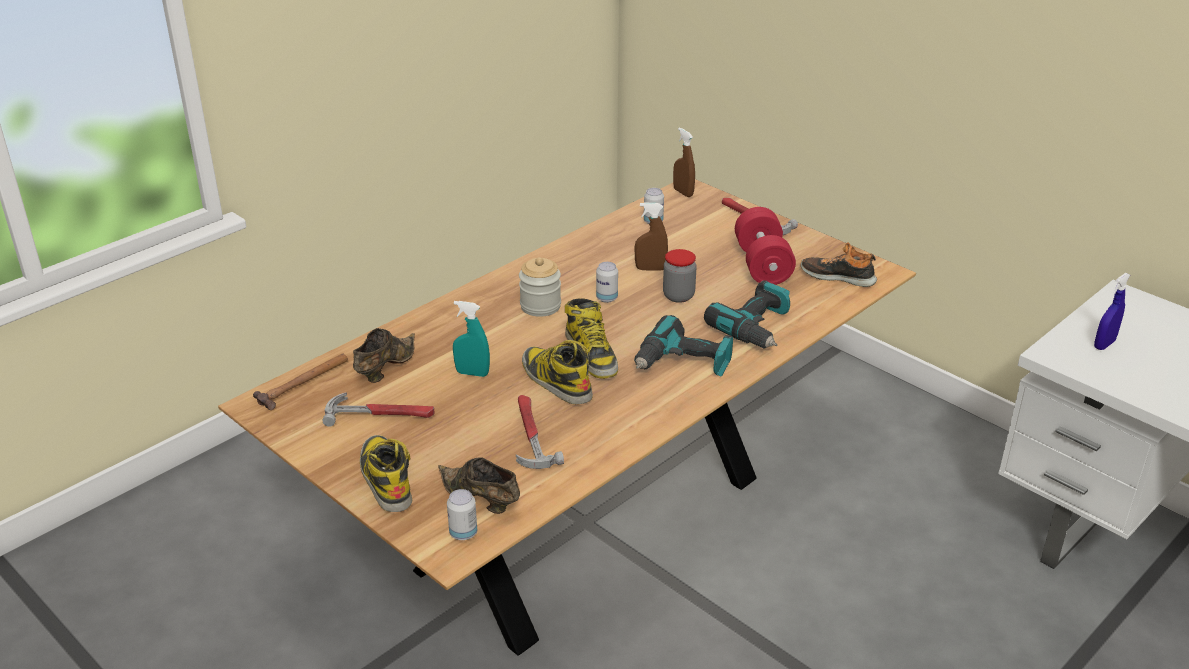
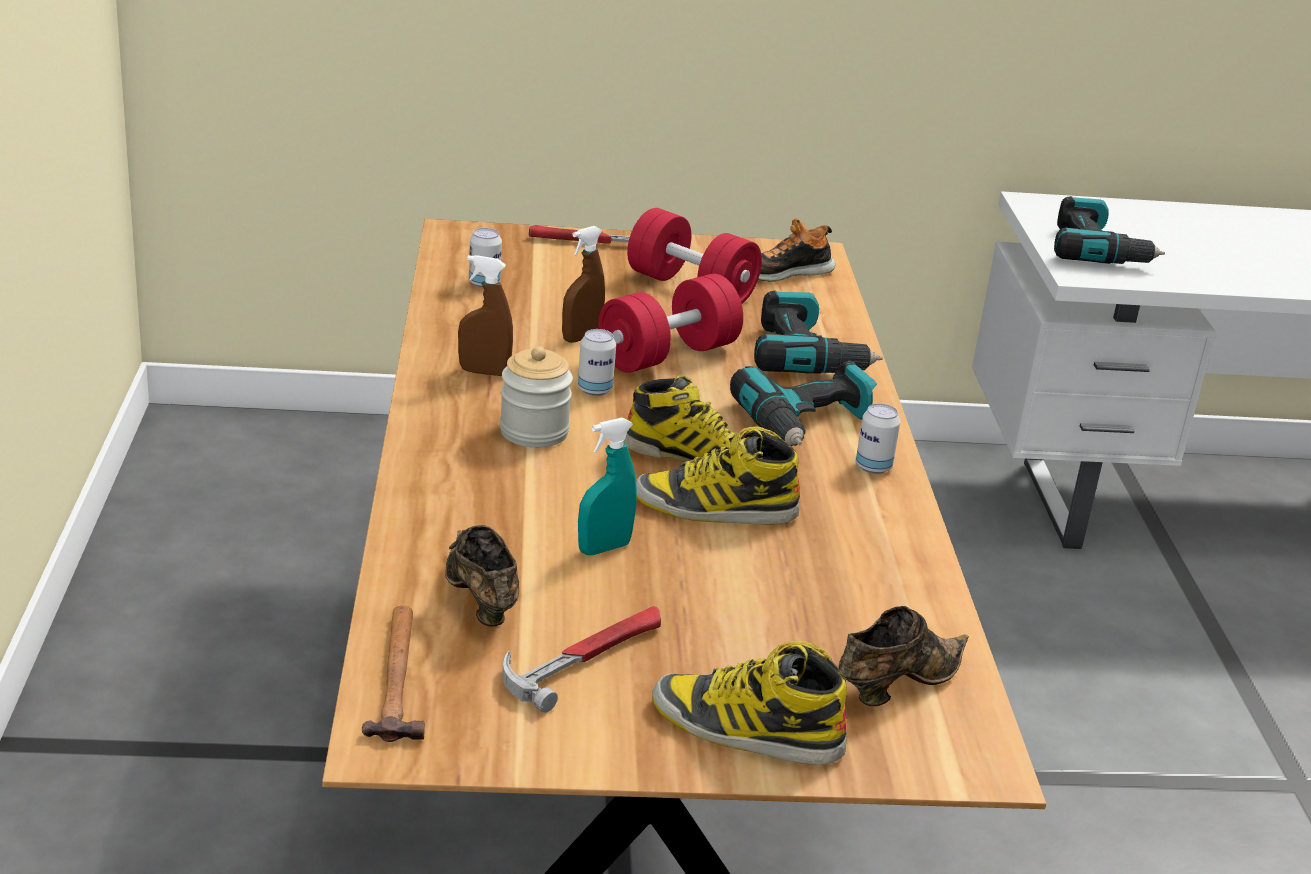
camera: 50 degrees left, 5 degrees down
(463, 533) = (949, 733): can -> can (873, 467)
(481, 500) = (895, 685): brown shoe -> brown shoe turned 150 degrees clockwise
(530, 435) = (806, 582): hammer -> none
(678, 296) = (668, 355): jar -> red dumbbell
(683, 192) = (457, 239): brown spray bottle -> brown spray bottle (484, 372)
(1104, 344) = (1097, 250): blue spray bottle -> power drill

